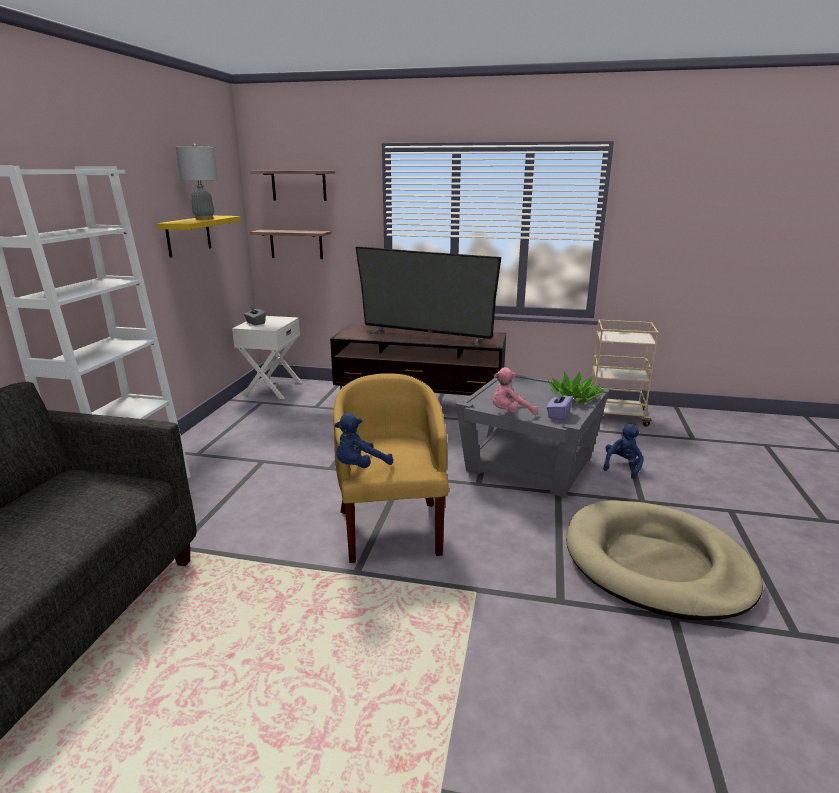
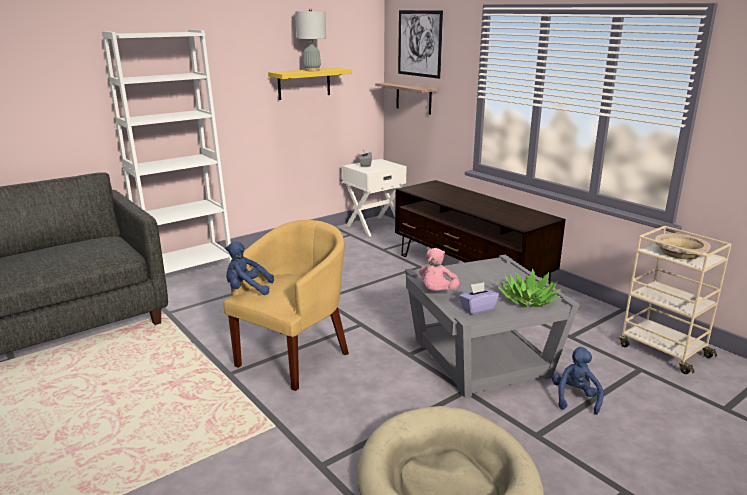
camera: 40 degrees right, 0 degrees up
(298, 185) = (419, 43): shelf -> picture
(426, 336) = (477, 204): television -> none
(510, 413) = (437, 292): pink plush toy -> pink plush toy turned 90 degrees counterclockwise
(622, 466) = (575, 398): blue plush toy -> blue plush toy turned 60 degrees counterclockwise
(624, 336) = (680, 253): none -> beige bowl

